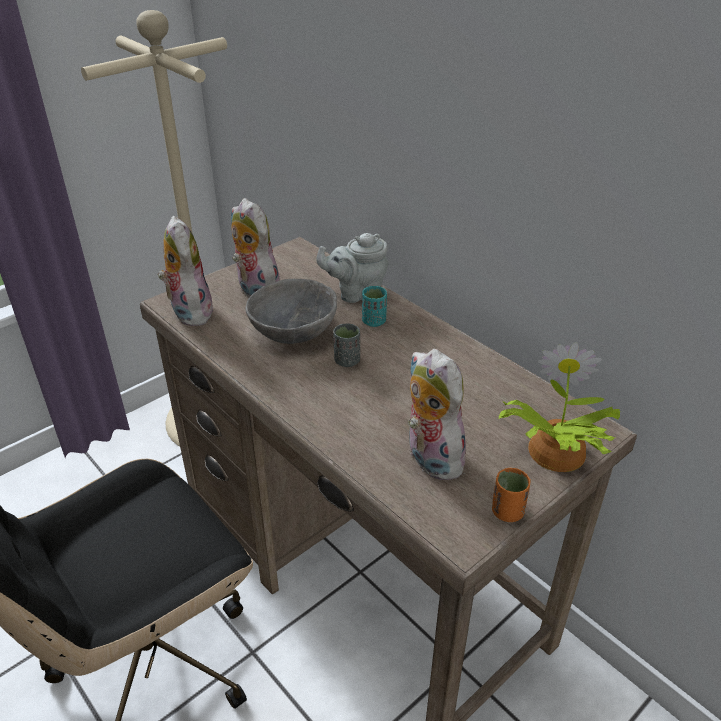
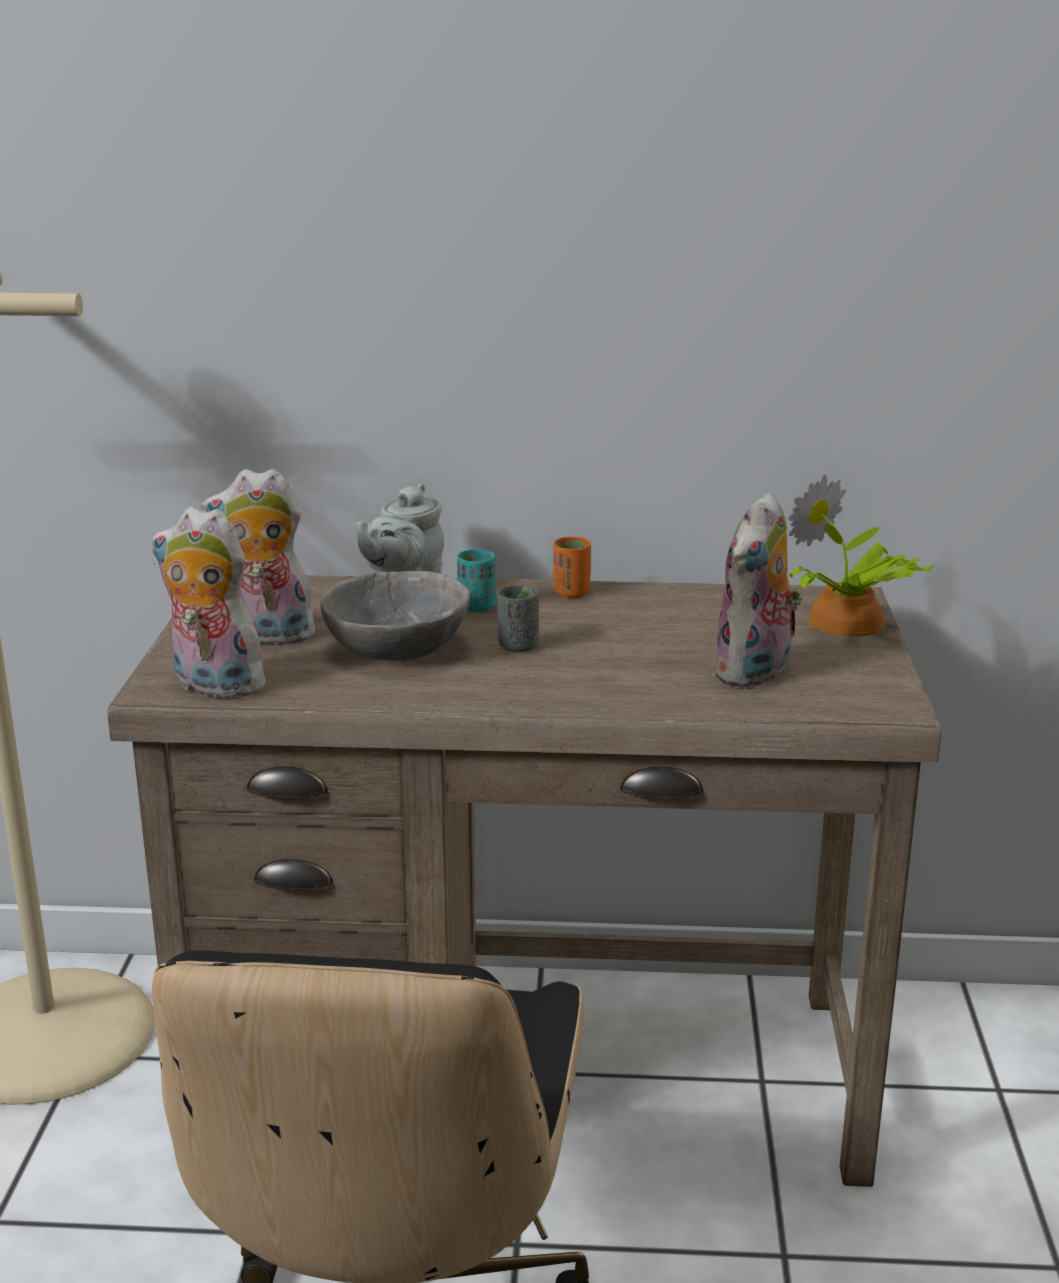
camera: 45 degrees left, 15 degrees down
(429, 458) = (755, 674): plush toy -> plush toy turned 75 degrees counterclockwise
(507, 512) = (889, 675): orange cup -> orange cup (571, 593)

